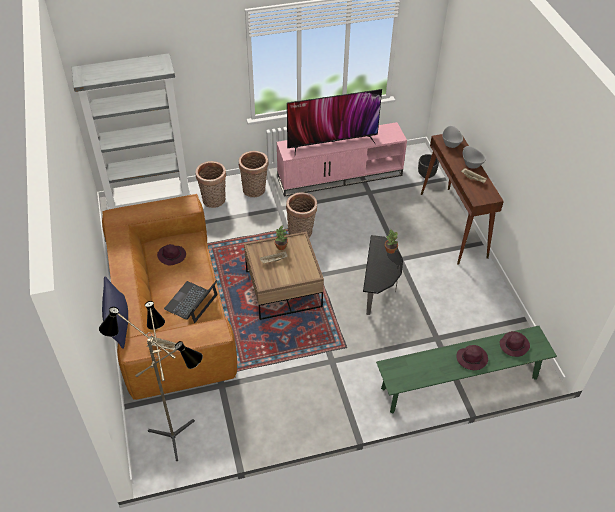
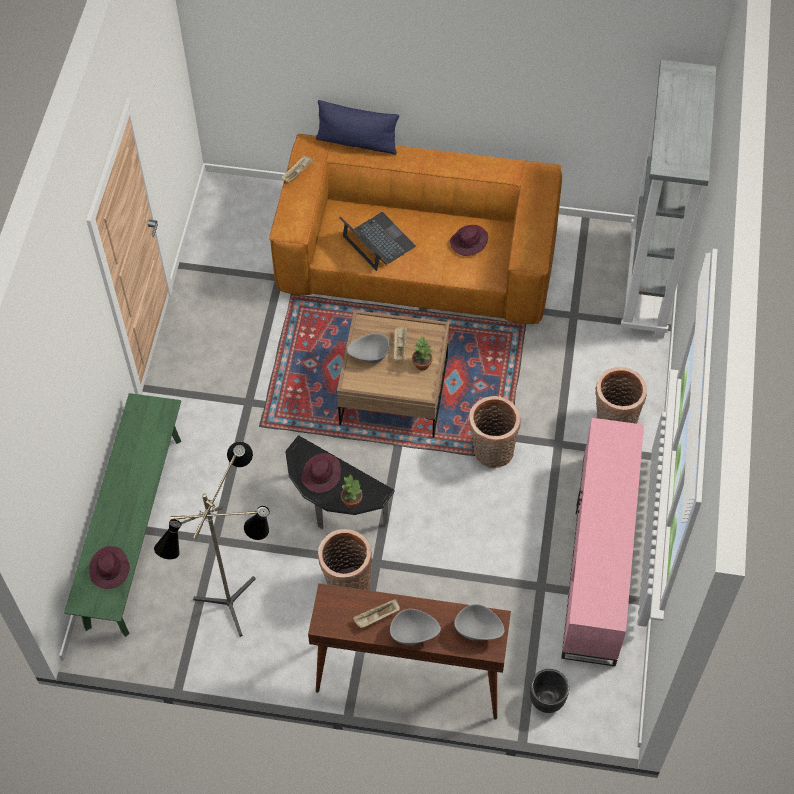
camera: 115 degrees right, 10 degrees up
(174, 432) = (243, 218): floor lamp -> floor lamp (236, 608)
(214, 201) = (611, 363): basket -> basket (347, 585)
(288, 272) = (369, 356): none -> grey bowl
(332, 142) = (608, 503): television -> none
(472, 358) = (121, 508): purple hat -> purple hat (321, 475)

